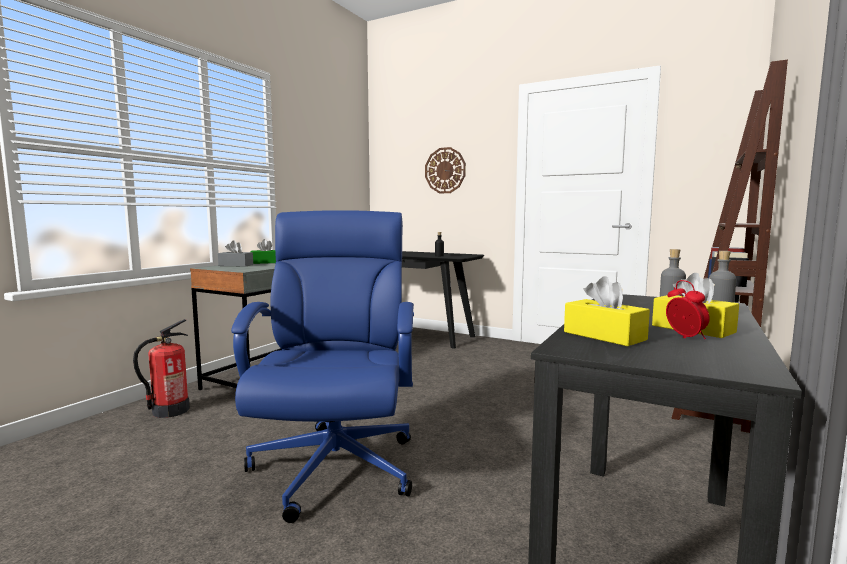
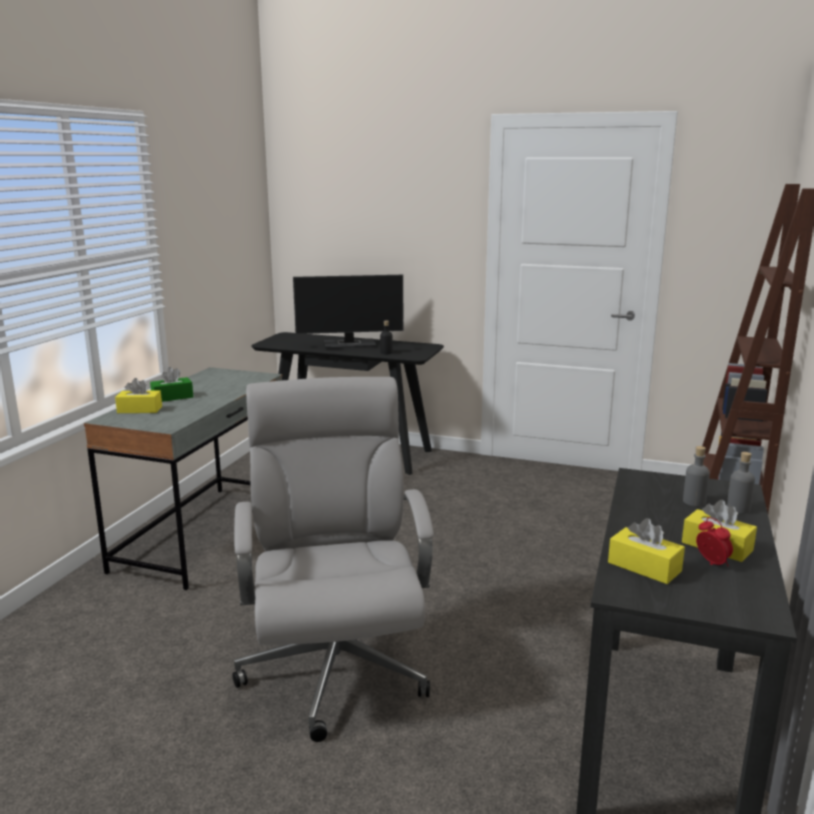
camera: 10 degrees left, 10 degrees up
(170, 411) = (88, 611): fire extinguisher -> none
(236, 265) = (139, 410): grey tissue box -> yellow tissue box
(335, 468) = (335, 672): blue office chair -> grey office chair
(416, 253) = (350, 344): none -> monitor
(445, 170) = (386, 225): wall clock -> none

